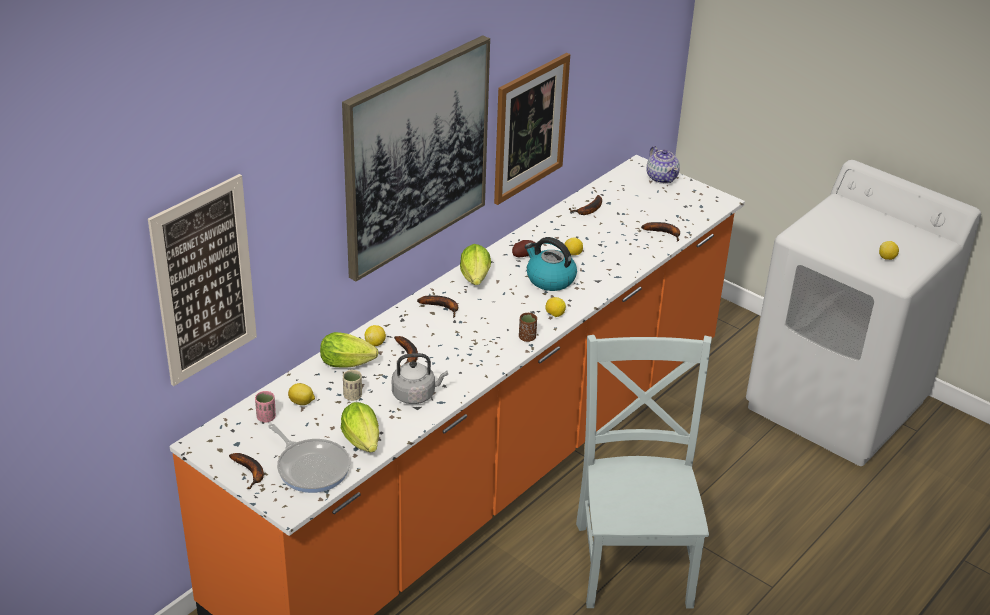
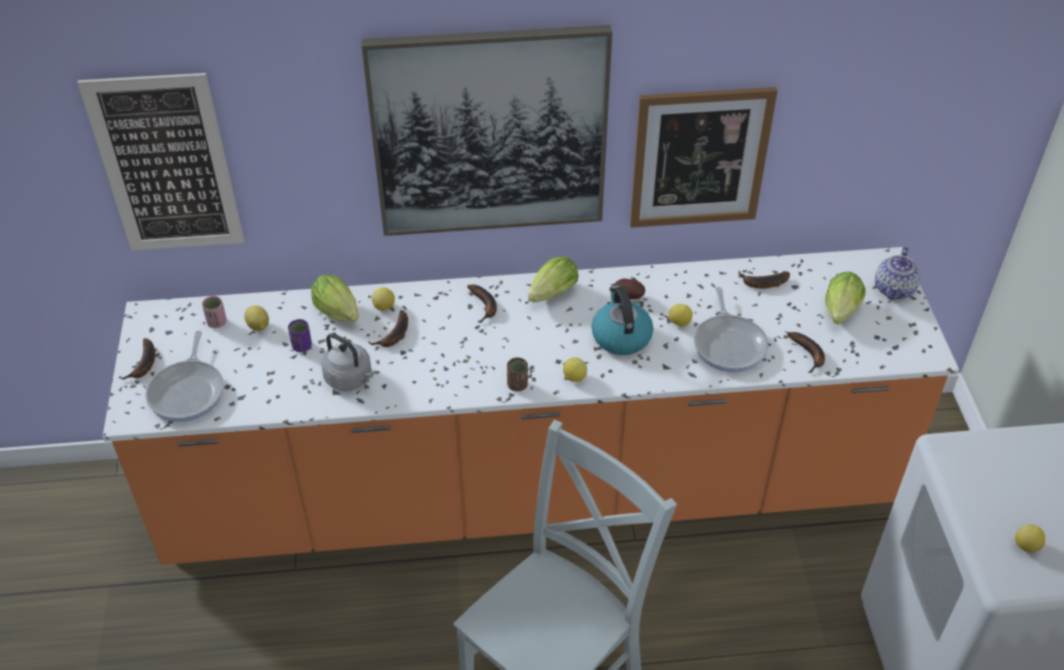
camera: 45 degrees right, 10 degrees up
(352, 396) = (302, 346): beige cup -> purple cup
(363, 443) = (251, 397): lettuce -> lettuce (840, 313)
(615, 250) = (729, 344): none -> frying pan

